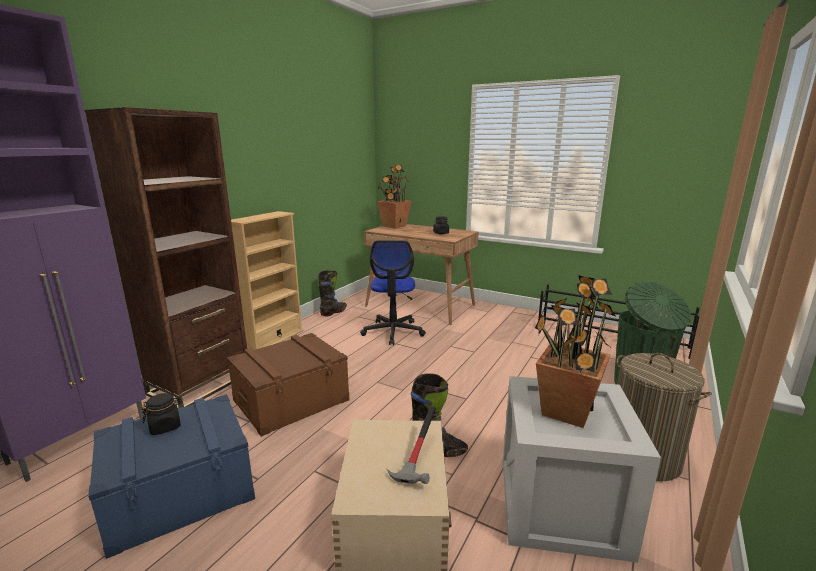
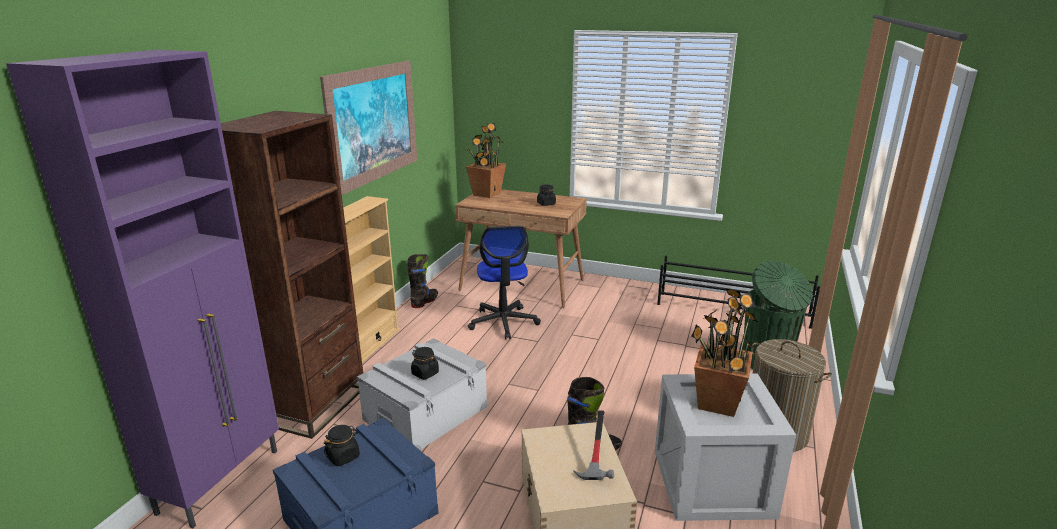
camera: 10 degrees left, 5 degrees up
(287, 360) = (425, 373): none -> black jar
(290, 152) = (374, 124): none -> picture
(291, 400) = (425, 413): brown storage box -> grey storage box

